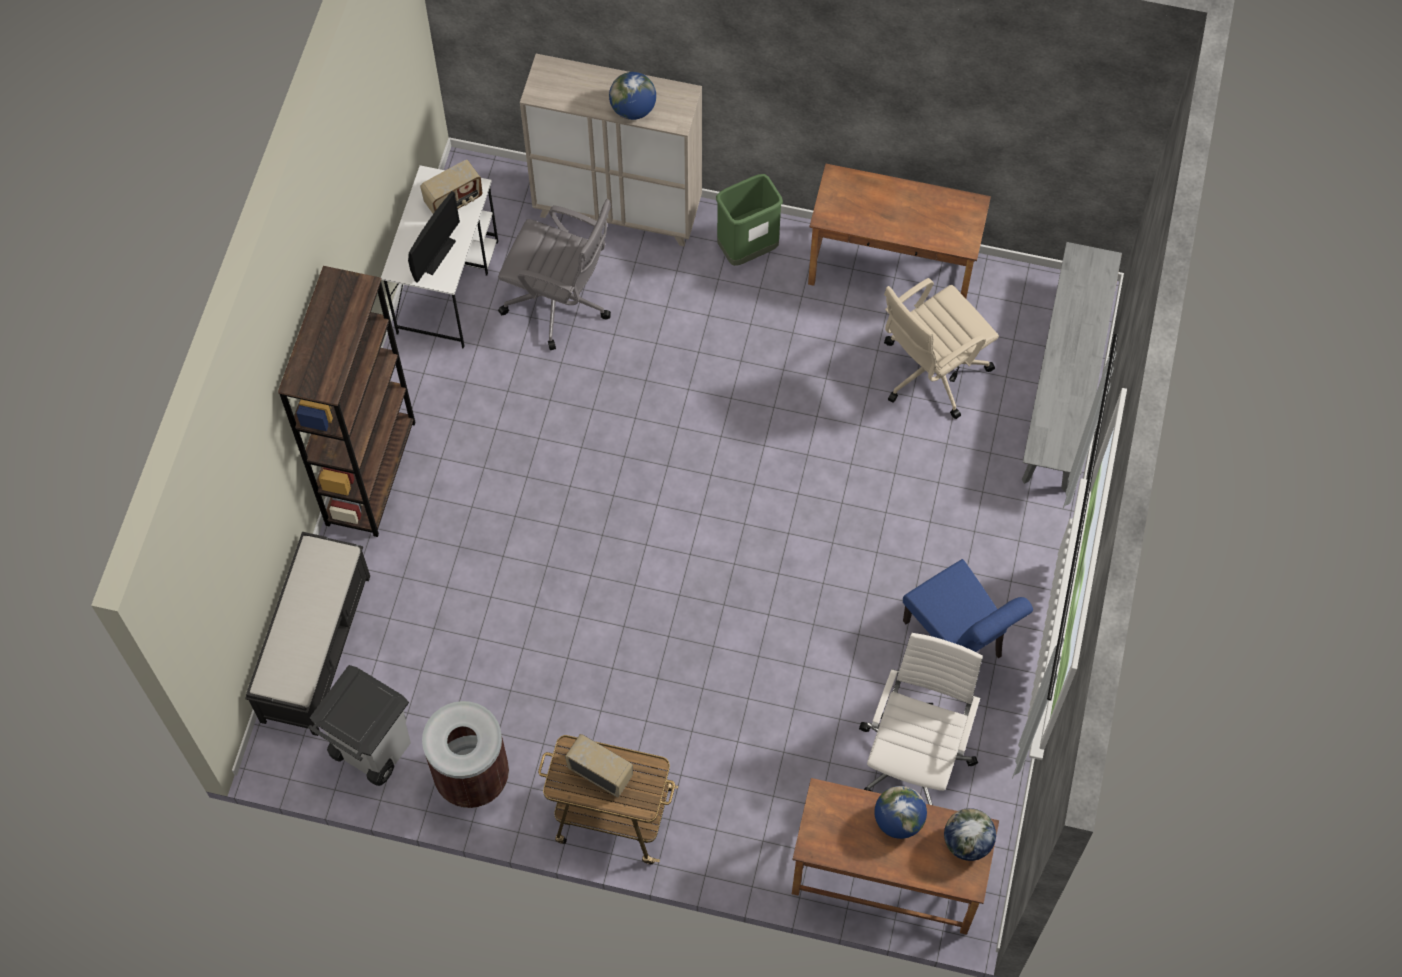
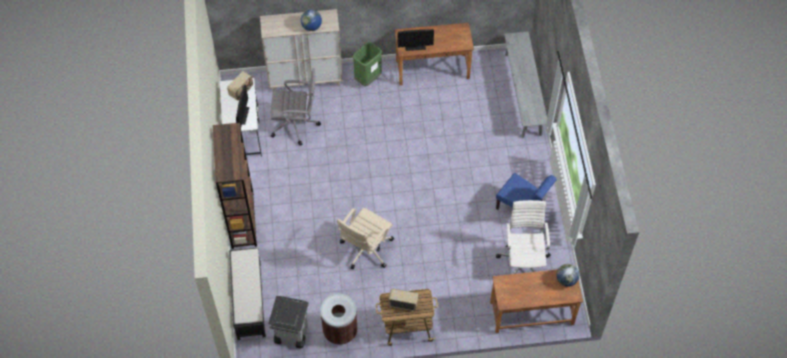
camera: 20 degrees left, 5 degrees down
(853, 215) = (415, 46): none -> monitor
(898, 820) = (535, 280): globe -> none
(930, 372) = (465, 105): beige office chair -> beige office chair (365, 249)

